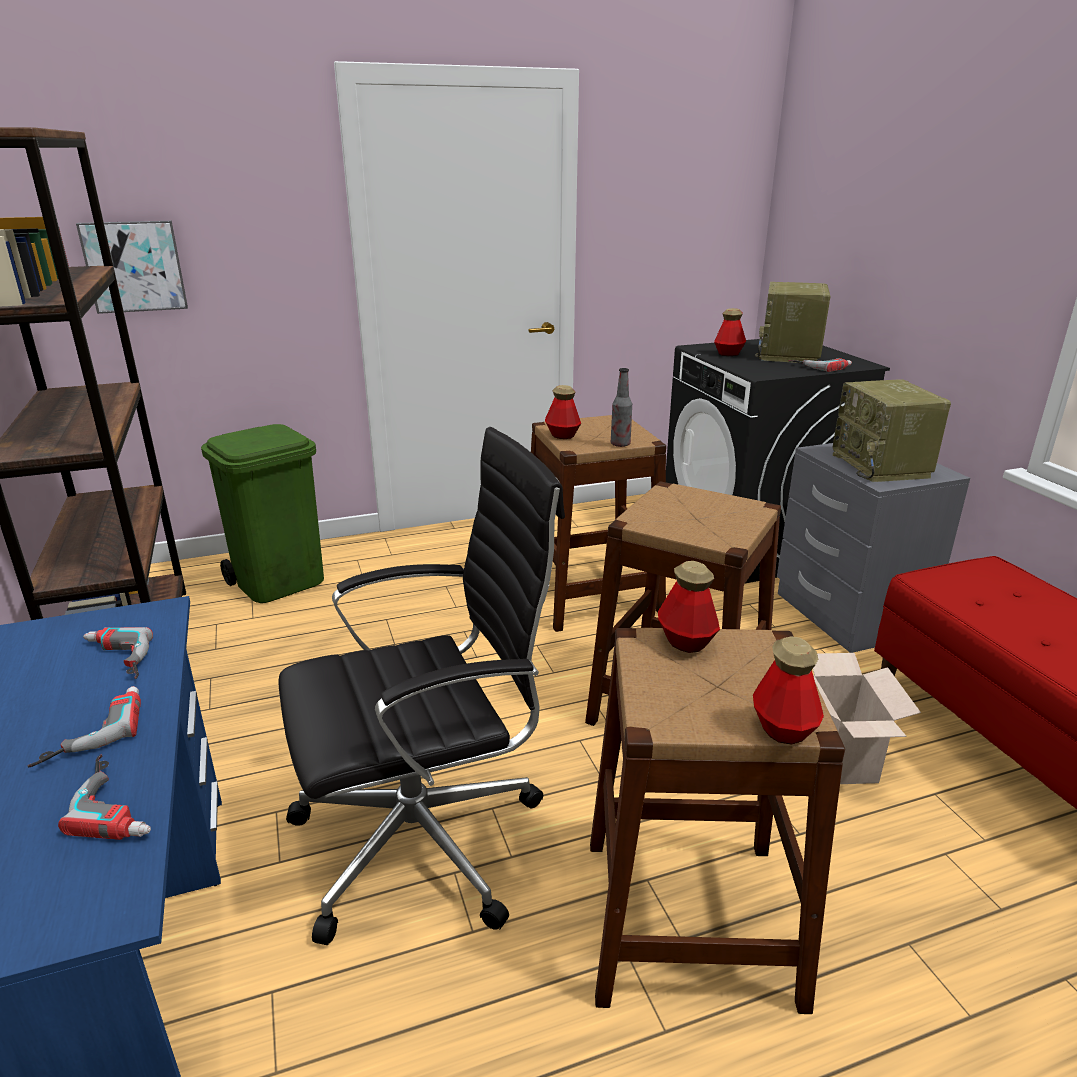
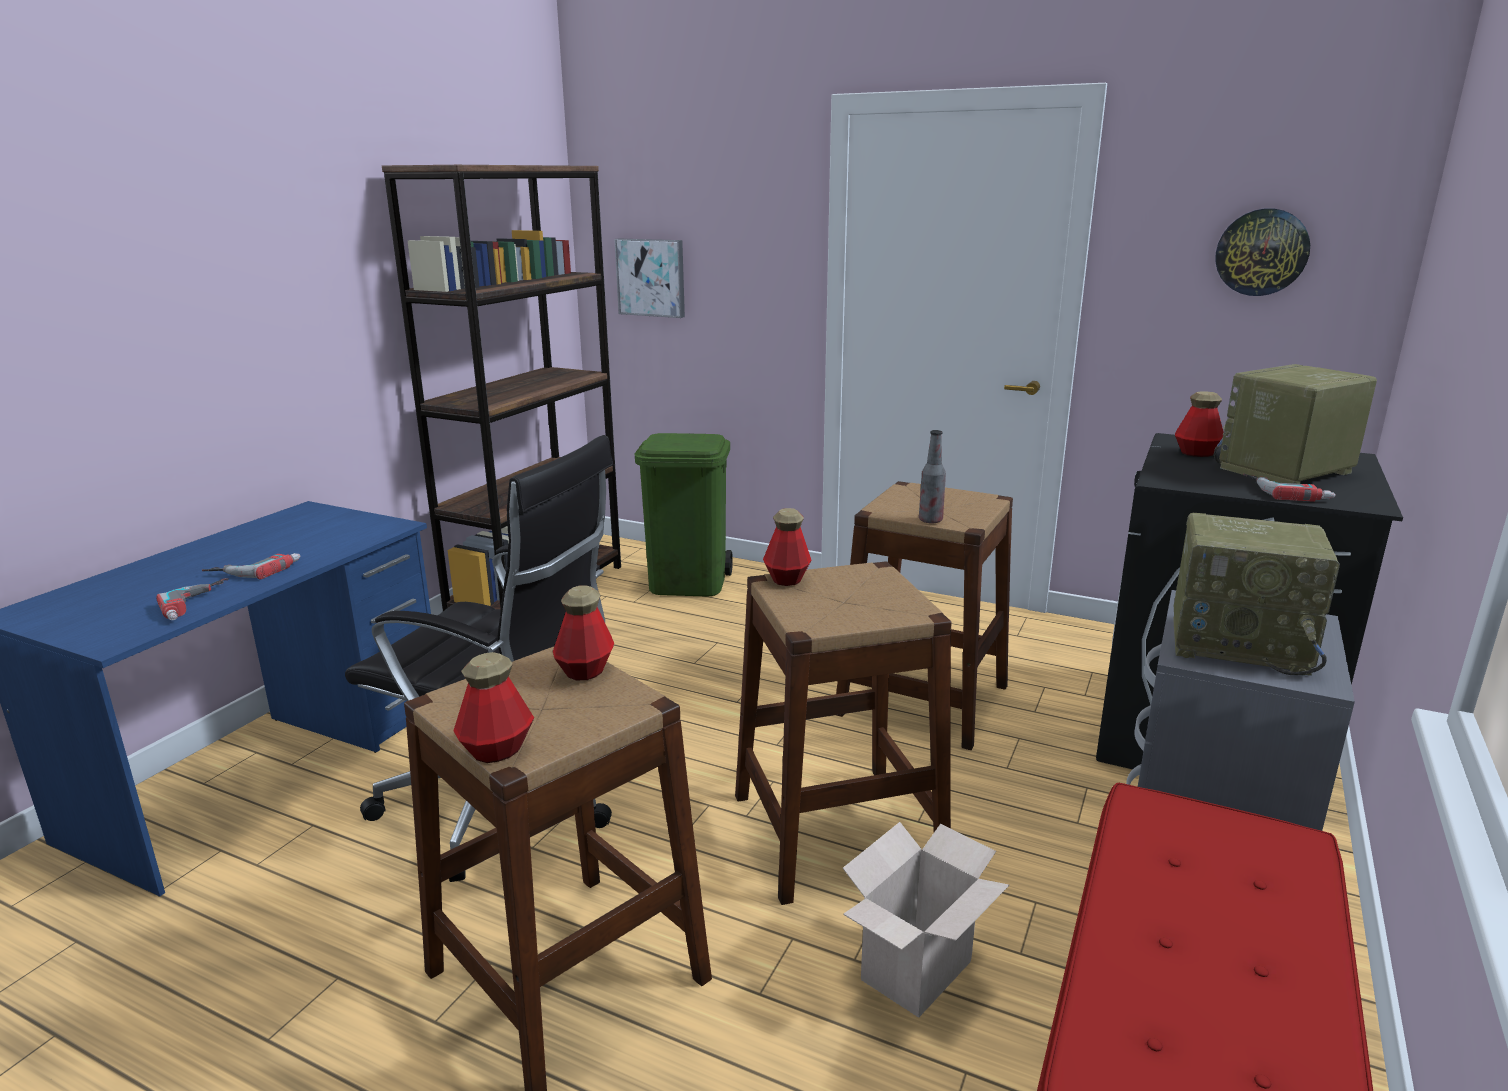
camera: 45 degrees right, 5 degrees down
(112, 661) = (327, 541): power drill -> none
(562, 435) = (895, 498): bottle -> bottle (787, 579)
(688, 205) = (1261, 252): none -> wall clock
(882, 466) = (1241, 644): radio -> radio turned 105 degrees counterclockwise

